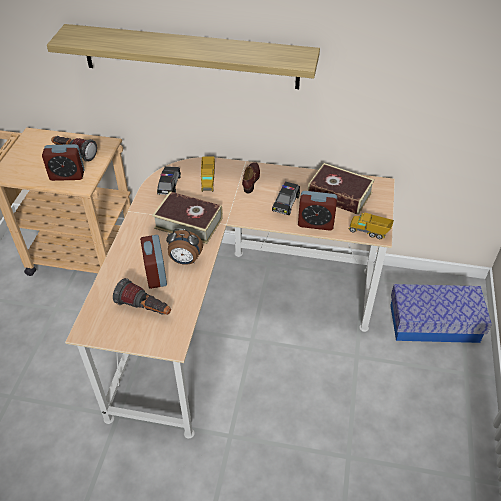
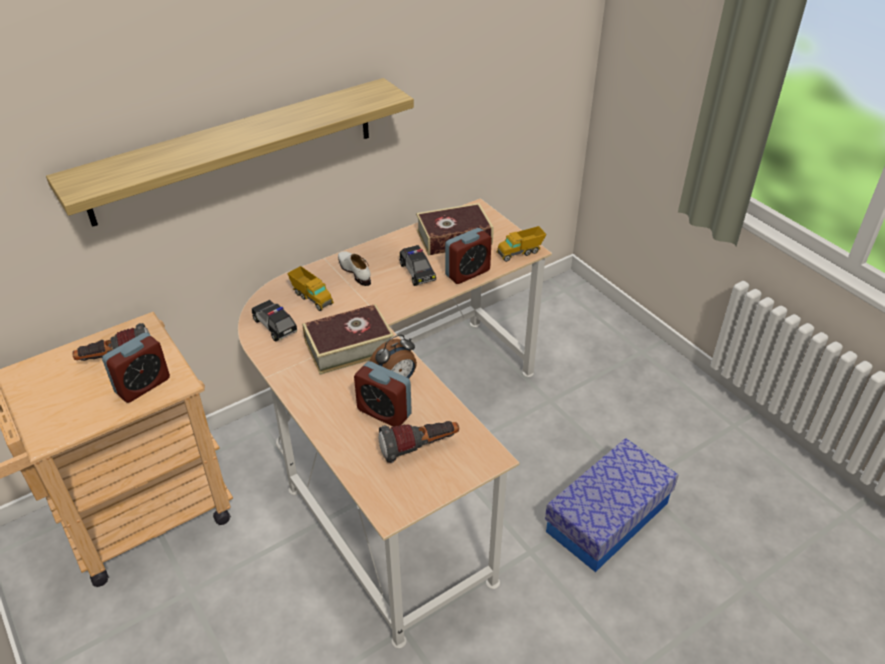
camera: 45 degrees left, 5 degrees down
(251, 179) = (354, 271): brown shoe -> white shoe
(434, 323) = (575, 330): storage box -> storage box (607, 517)

